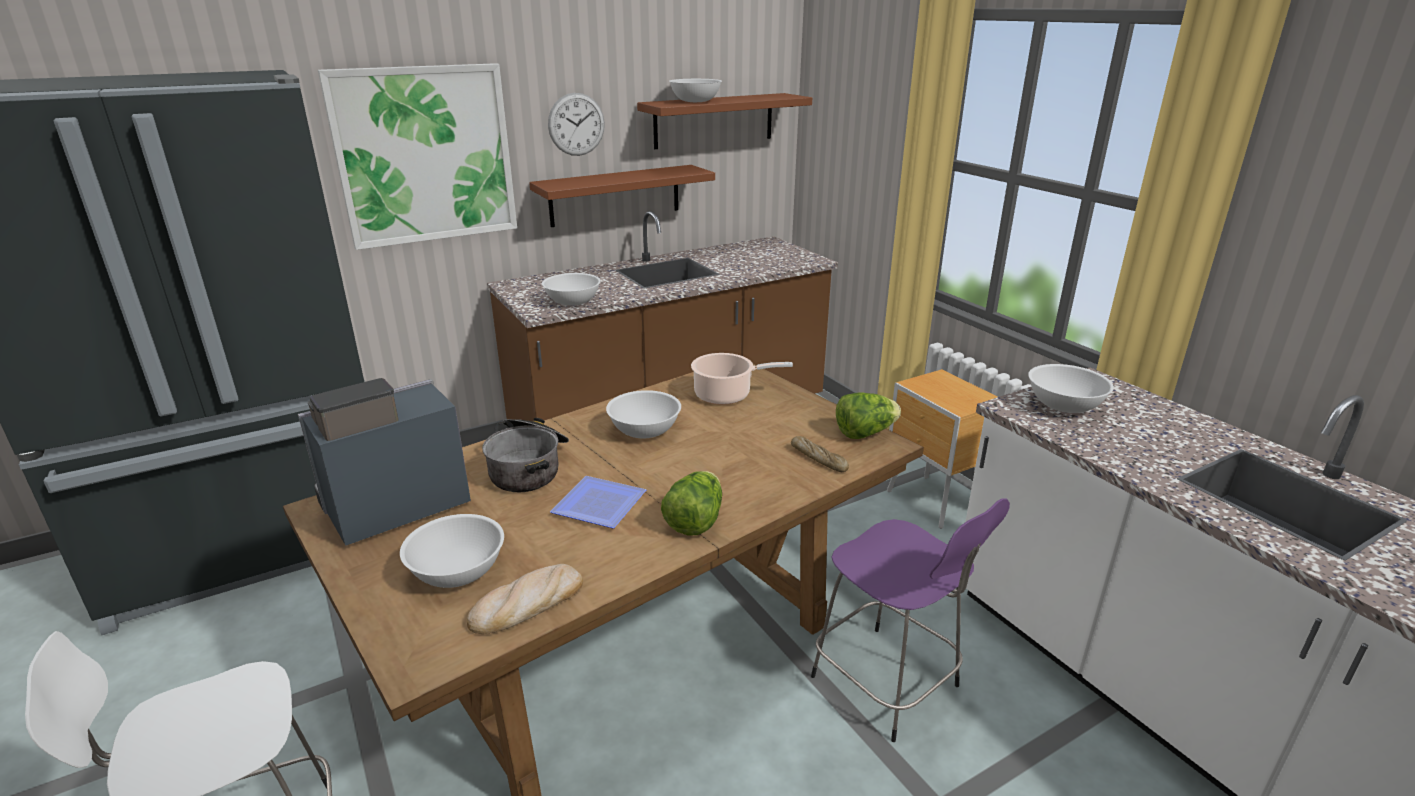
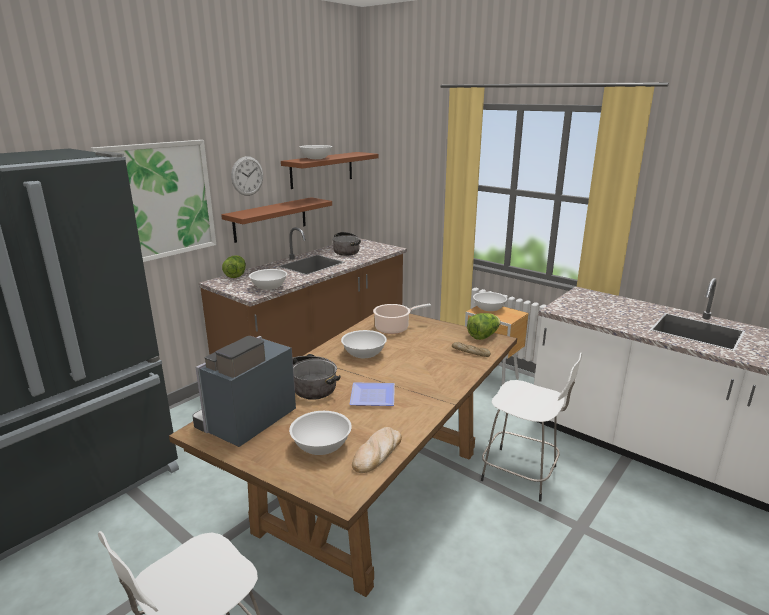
camera: 20 degrees left, 5 degrees down
(695, 521) = (432, 394): lettuce -> lettuce (236, 275)
(738, 256) = (347, 251): none -> cooking pot
(888, 684) = (522, 474): purple stool -> white stool
(1064, 405) = (578, 305): white bowl -> white bowl (489, 308)

